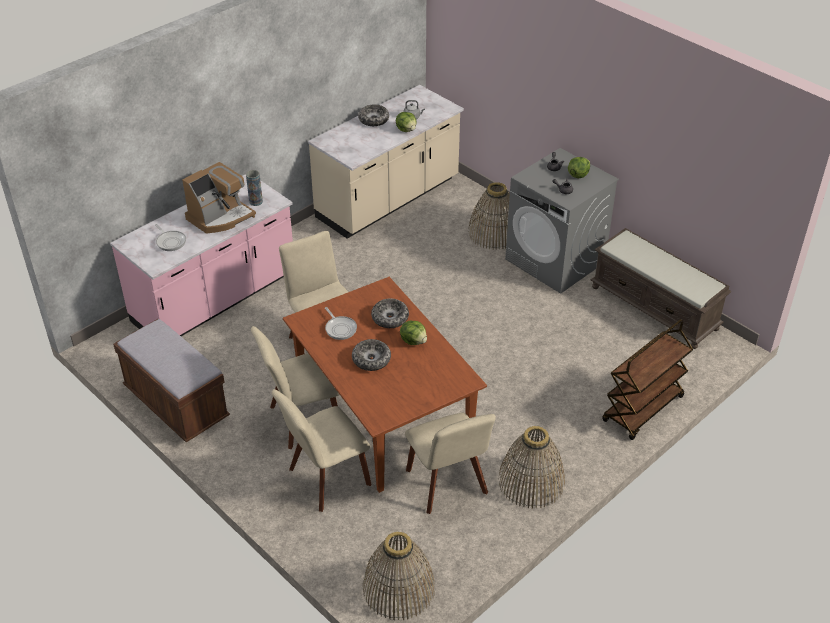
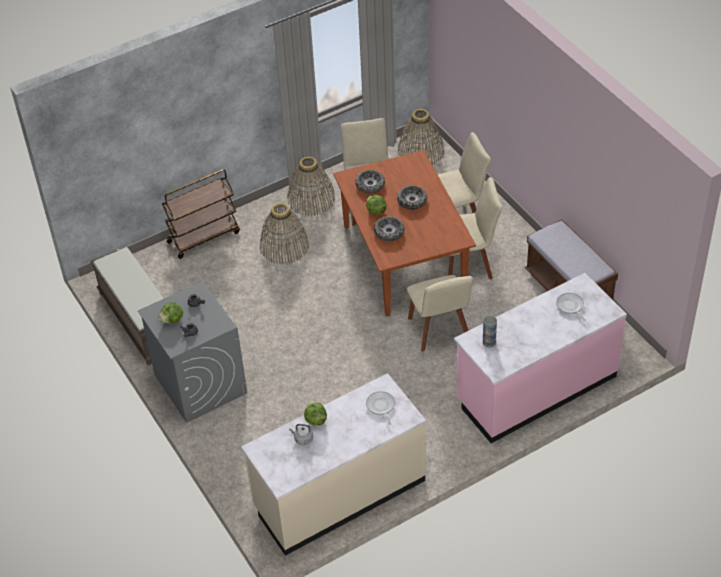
camera: 165 degrees left, 5 degrees up
(221, 217) = (523, 328): coffee machine -> none
(340, 328) = (431, 228): frying pan -> frying pan (381, 406)
(373, 120) = (347, 442): bowl -> bowl (370, 185)
(494, 233) = (244, 427): basket -> basket (284, 246)

